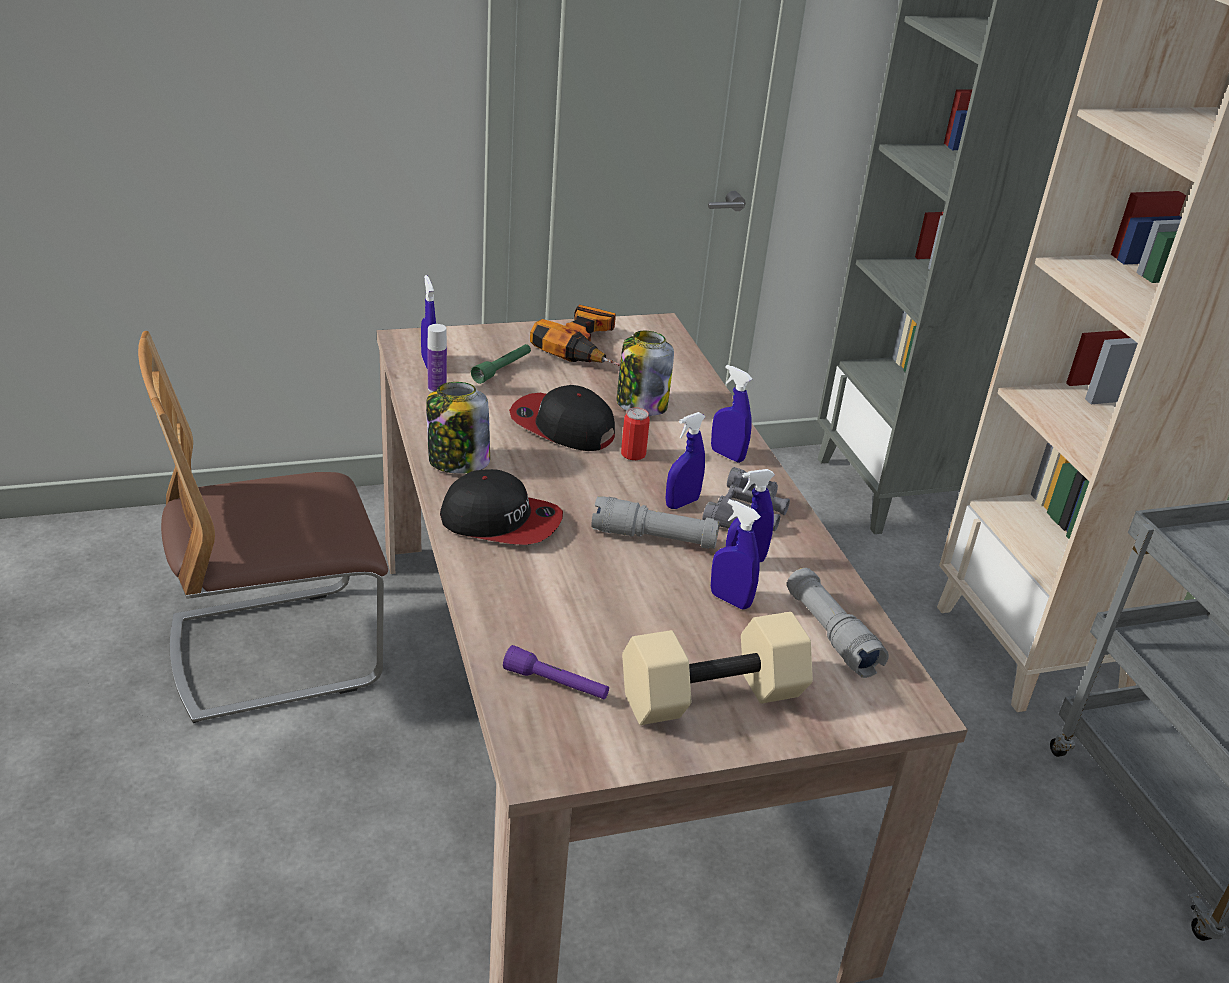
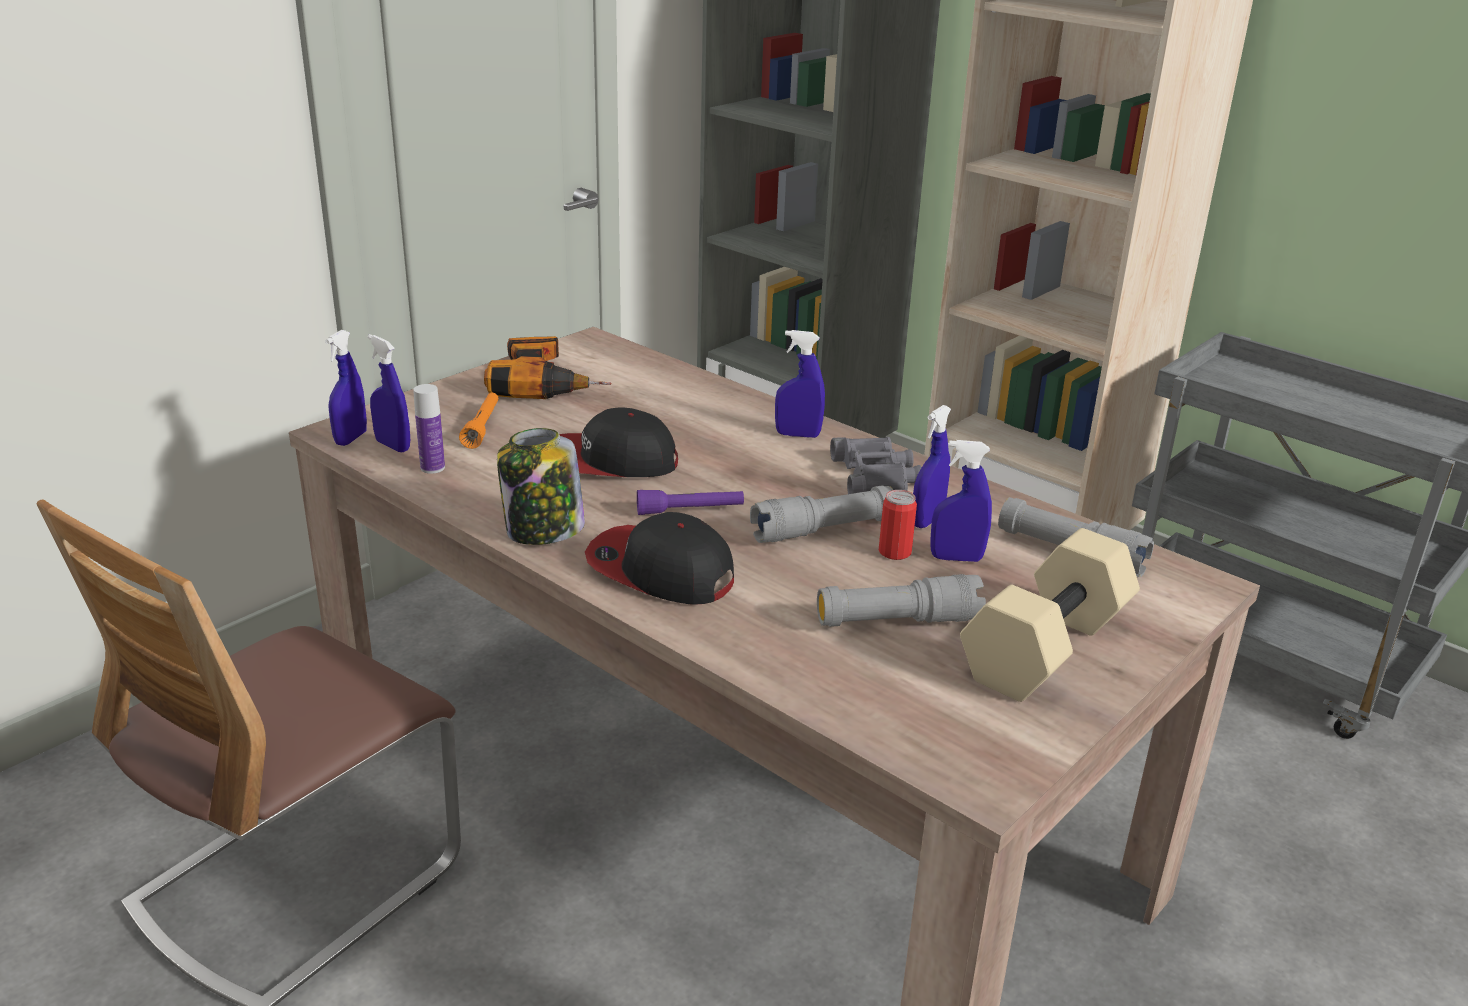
camera: 30 degrees left, 5 degrees down
(501, 521) = (660, 570): cap -> cap turned 135 degrees counterclockwise
(502, 369) = (482, 427): green flashlight -> orange flashlight
(556, 684) = (902, 700): purple flashlight -> purple flashlight (690, 511)
(624, 627) = (898, 621): none -> grey flashlight
(633, 454) = (711, 463): can -> can (895, 552)
(641, 404) = (663, 416): jar -> none
(682, 503) = (810, 490): blue spray bottle -> blue spray bottle (351, 438)

